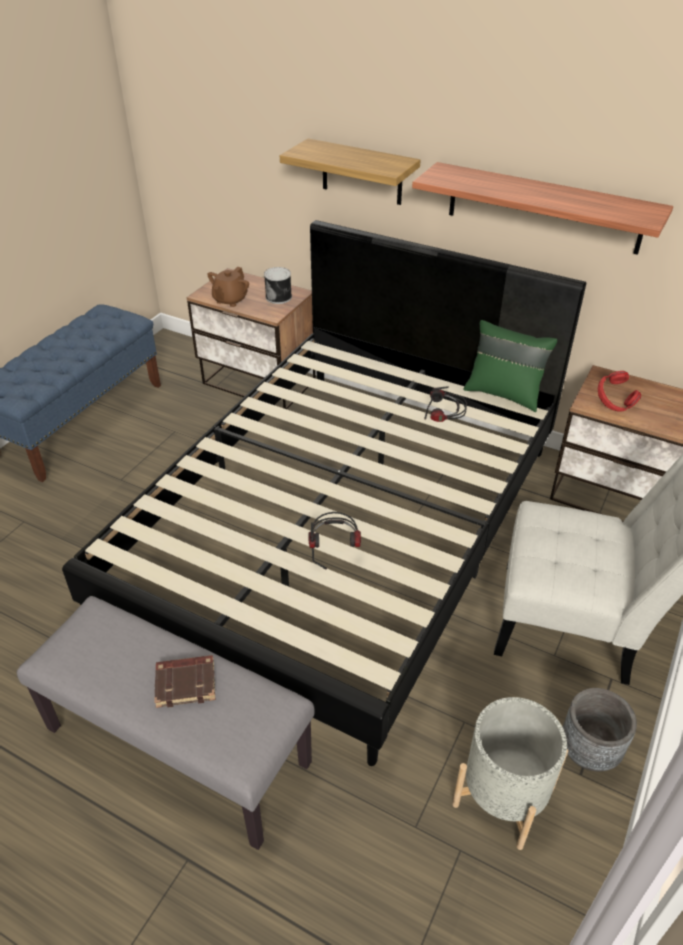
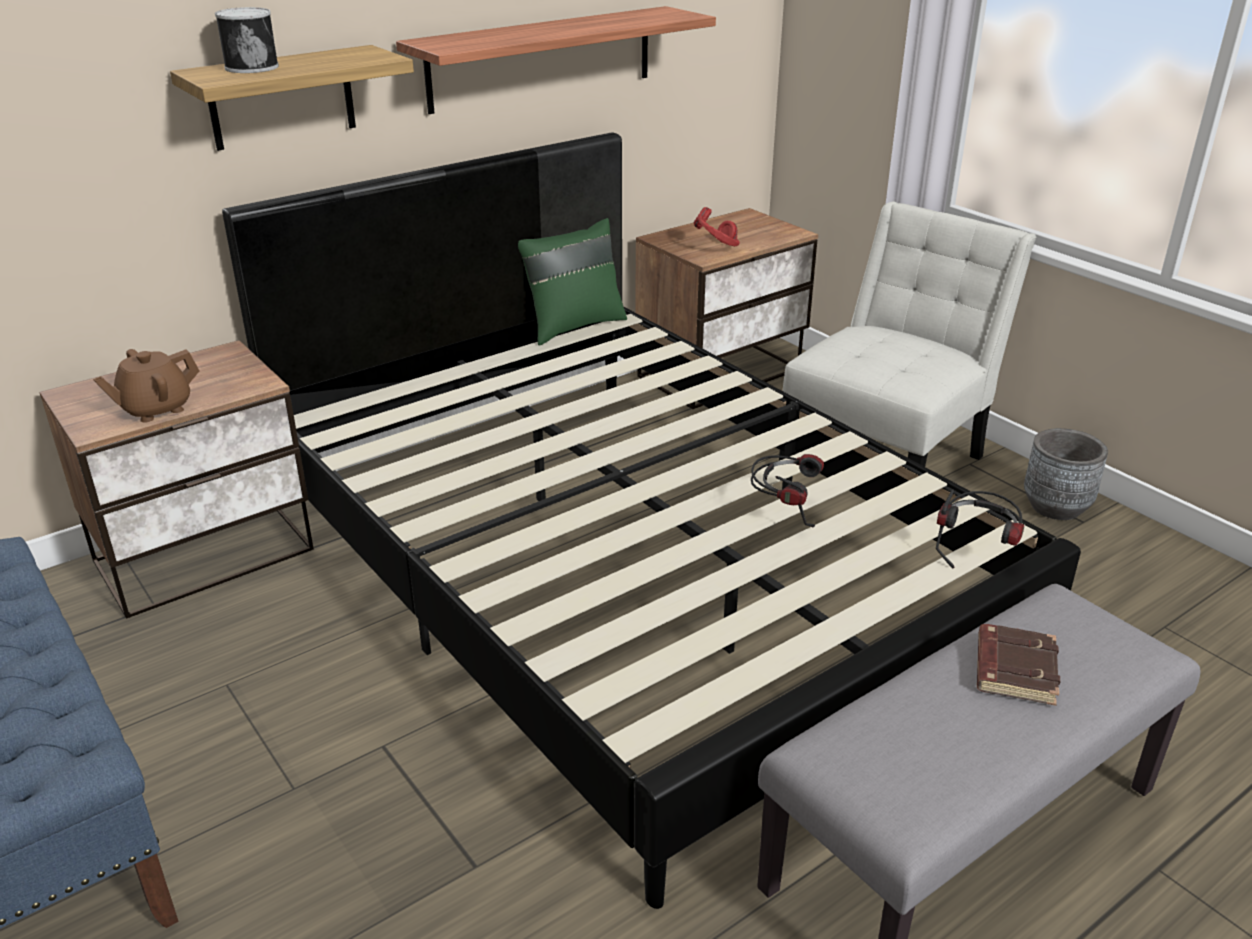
camera: 65 degrees left, 10 degrees down
(230, 300) = (156, 409): brown teapot -> brown teapot turned 90 degrees clockwise
(279, 297) = (214, 368): can -> can (252, 67)
(444, 425) = (596, 376): headphones -> headphones (976, 553)
(503, 796) = (1101, 577): grey planter -> none

